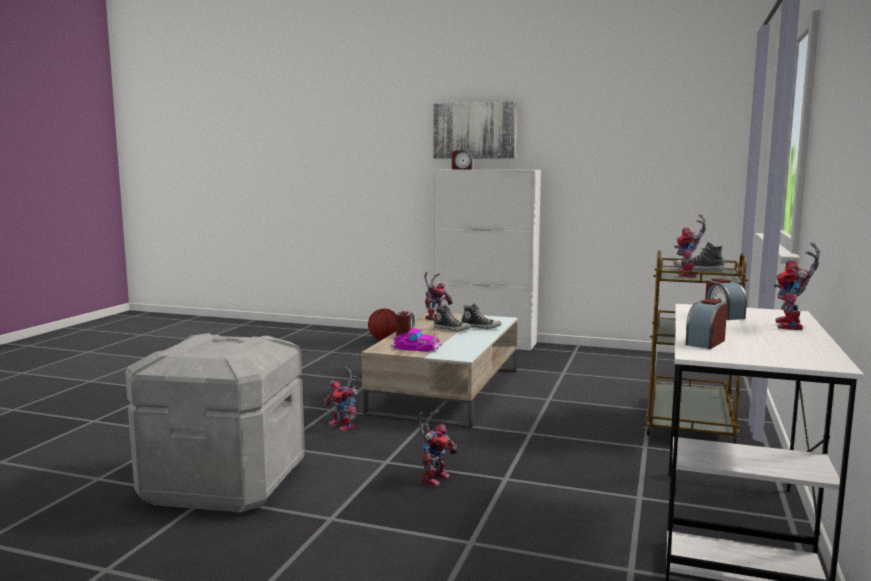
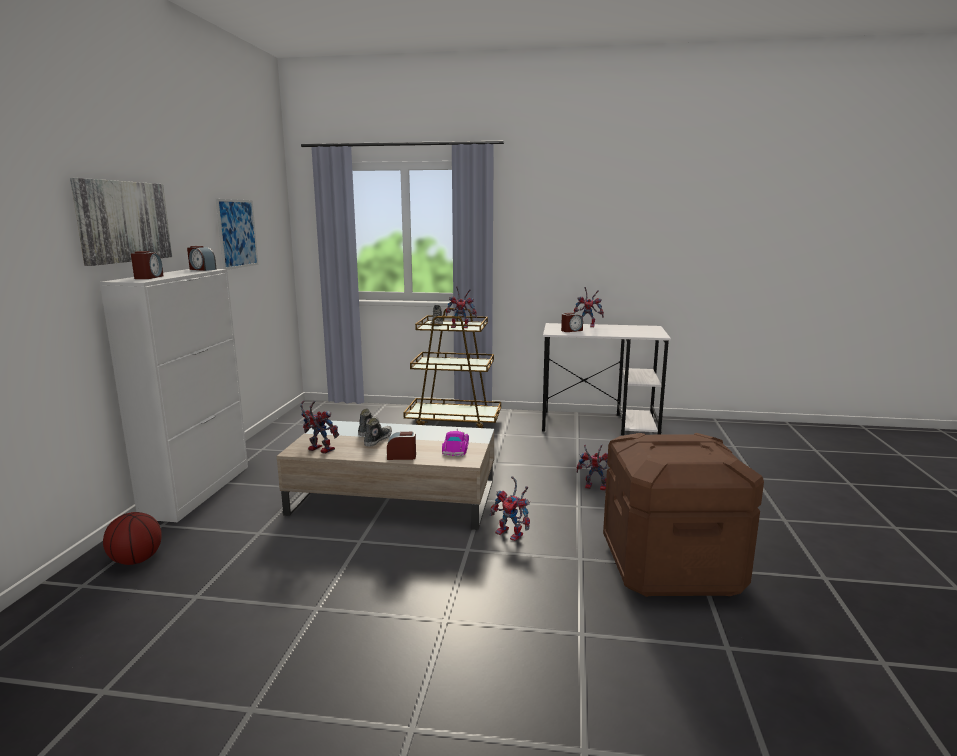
camera: 100 degrees left, 5 degrees up
(225, 483) = (671, 566): grey storage box -> brown storage box
(345, 426) = (512, 534): toy robot -> toy robot turned 90 degrees clockwise
(630, 142) = (237, 233): none -> picture
(705, 342) = (636, 334): alarm clock -> alarm clock (202, 269)

